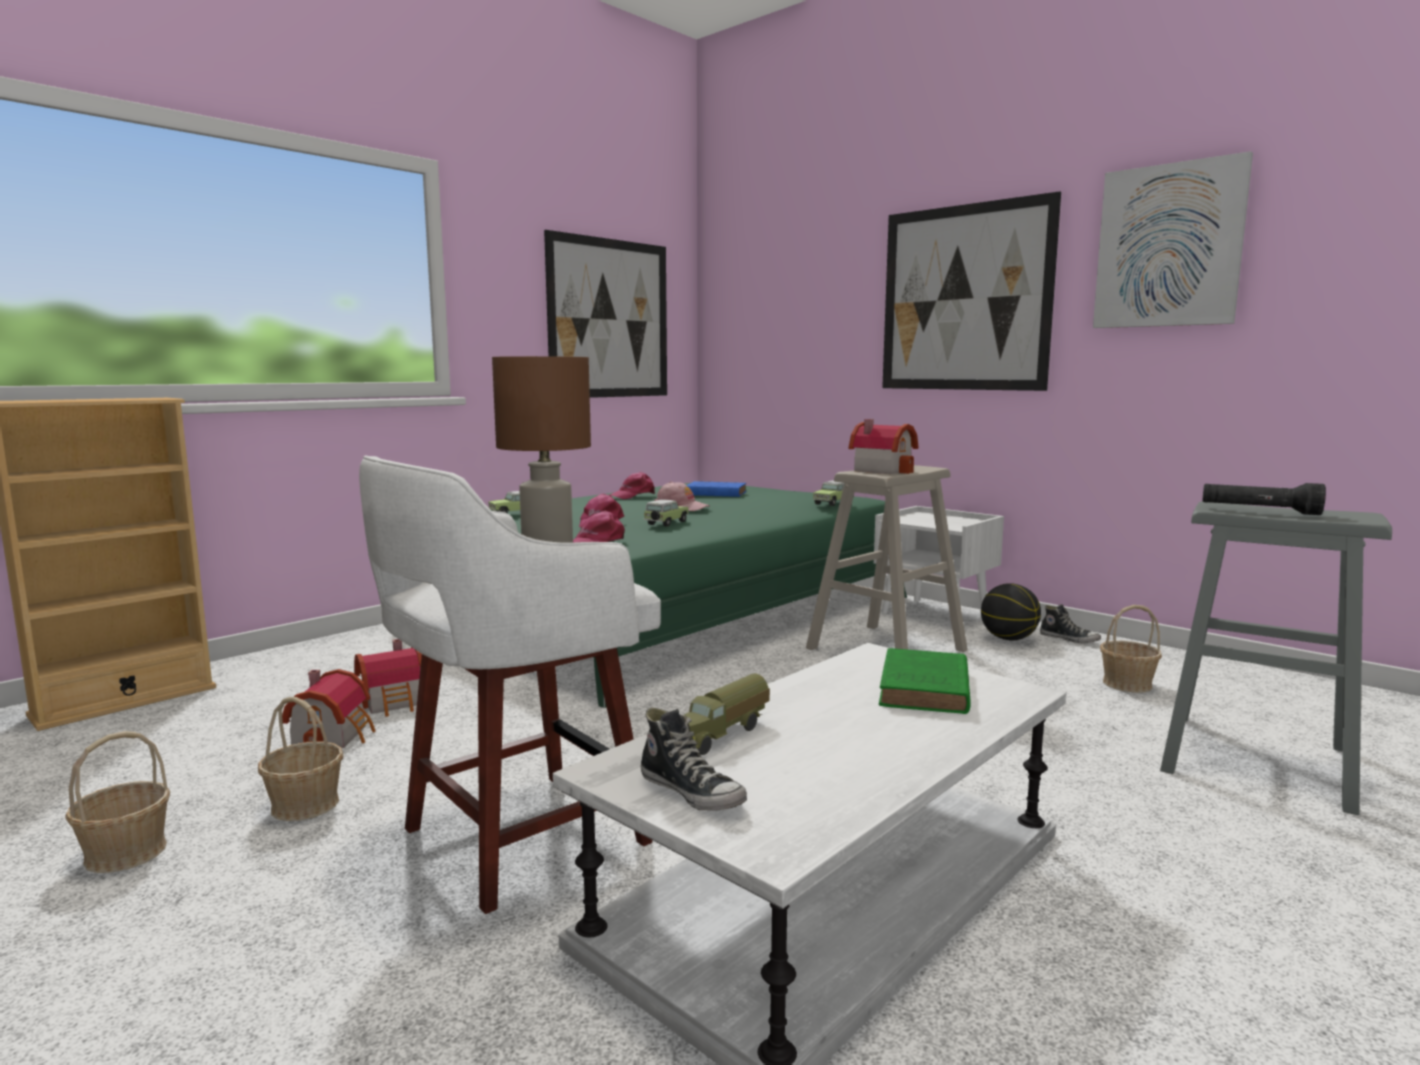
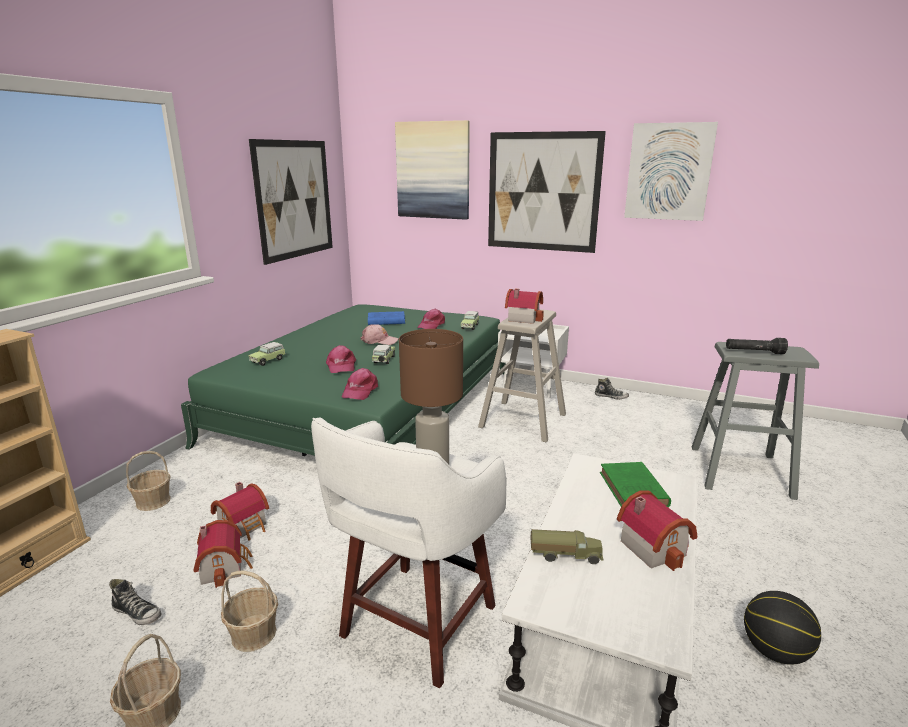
camera: 20 degrees left, 10 degrees up
(633, 496) = (333, 329): pink cap -> pink cap (431, 325)
(692, 792) = (590, 609): shoe -> shoe (138, 613)
(722, 735) = (565, 555): toy truck -> toy truck turned 105 degrees counterclockwise
(809, 280) = (433, 170): none -> picture
(888, 749) = (654, 546): none -> toy house
(1008, 638) = (581, 401): basketball -> basketball (774, 651)
(1126, 684) = (657, 427): basket -> basket (153, 501)

